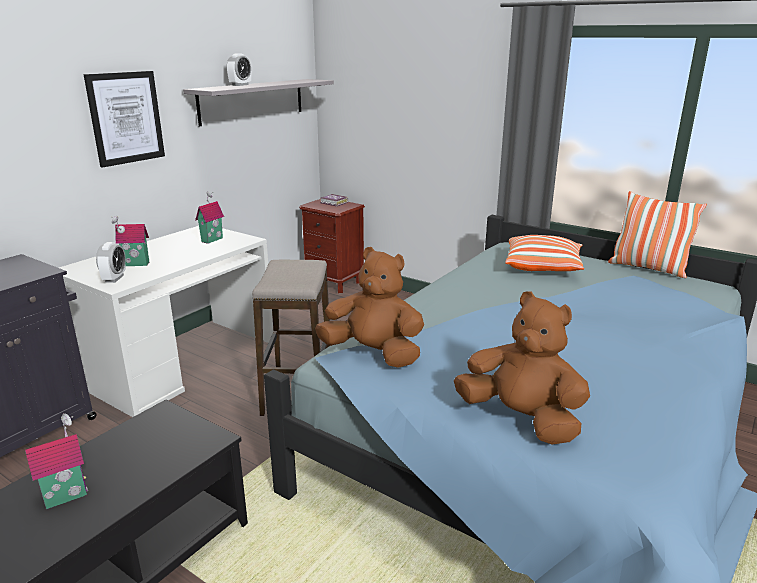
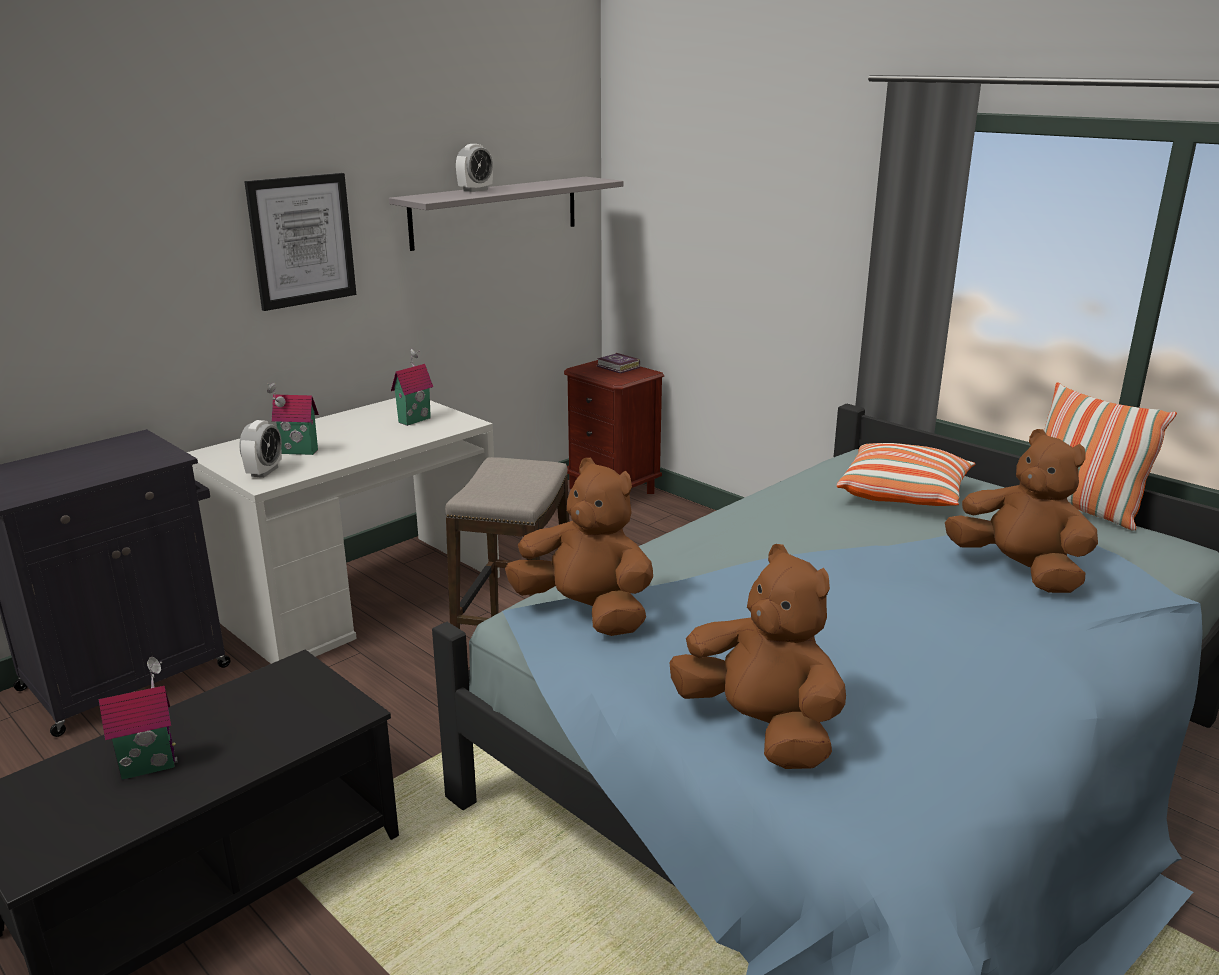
camera: 10 degrees right, 0 degrees up
(632, 306) = (1019, 571): none -> brown plush toy

